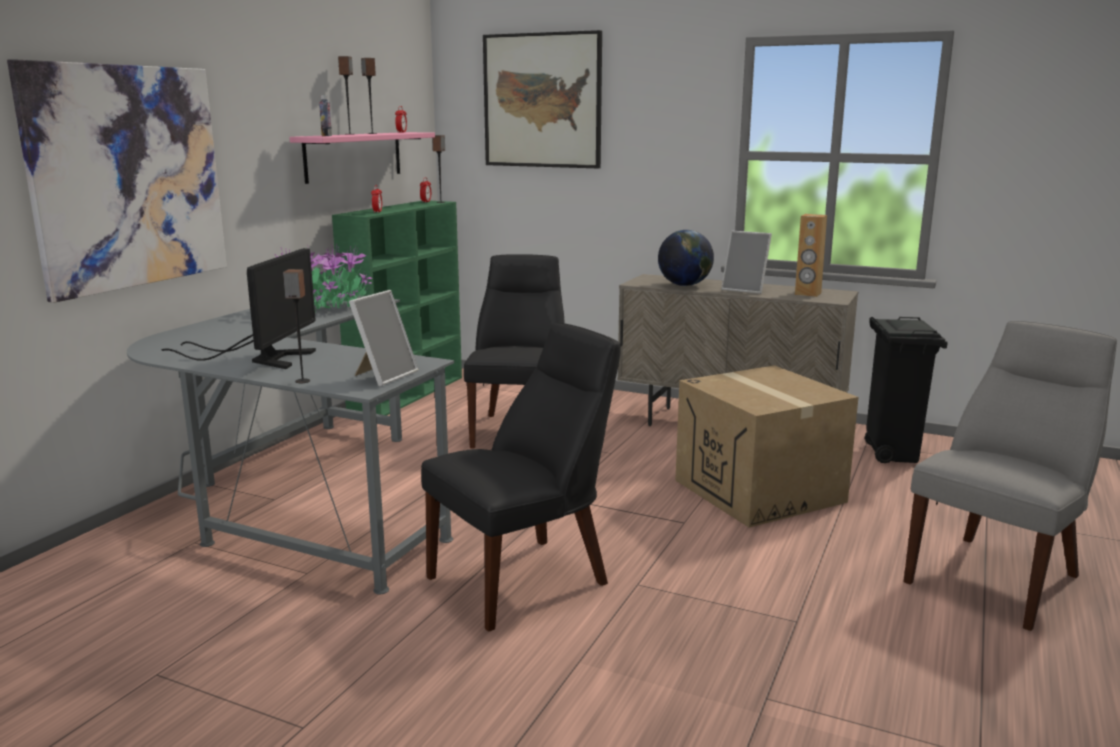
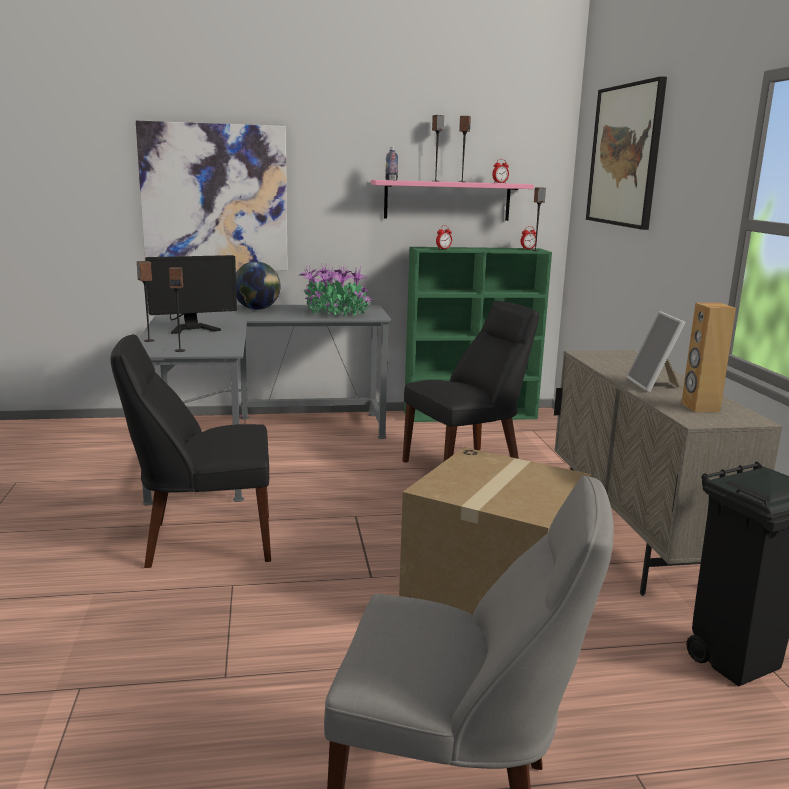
camera: 55 degrees right, 0 degrees up
(384, 376) = (180, 350): picture frame -> speaker
(525, 579) = (203, 541): black chair -> black chair turned 150 degrees clockwise
(684, 285) = (614, 366): globe -> globe (257, 309)

